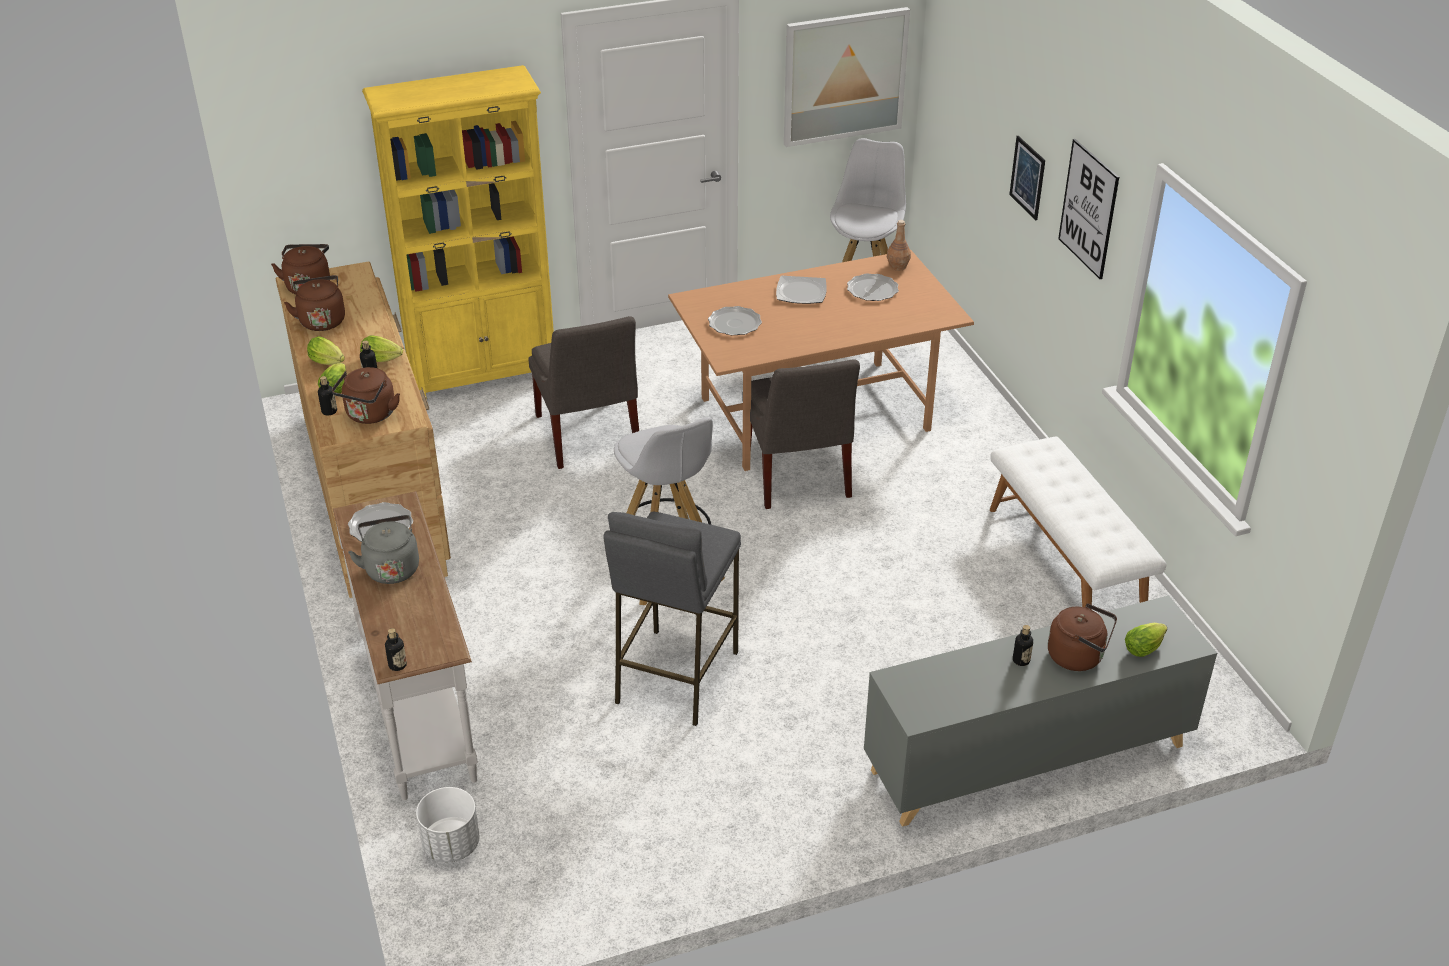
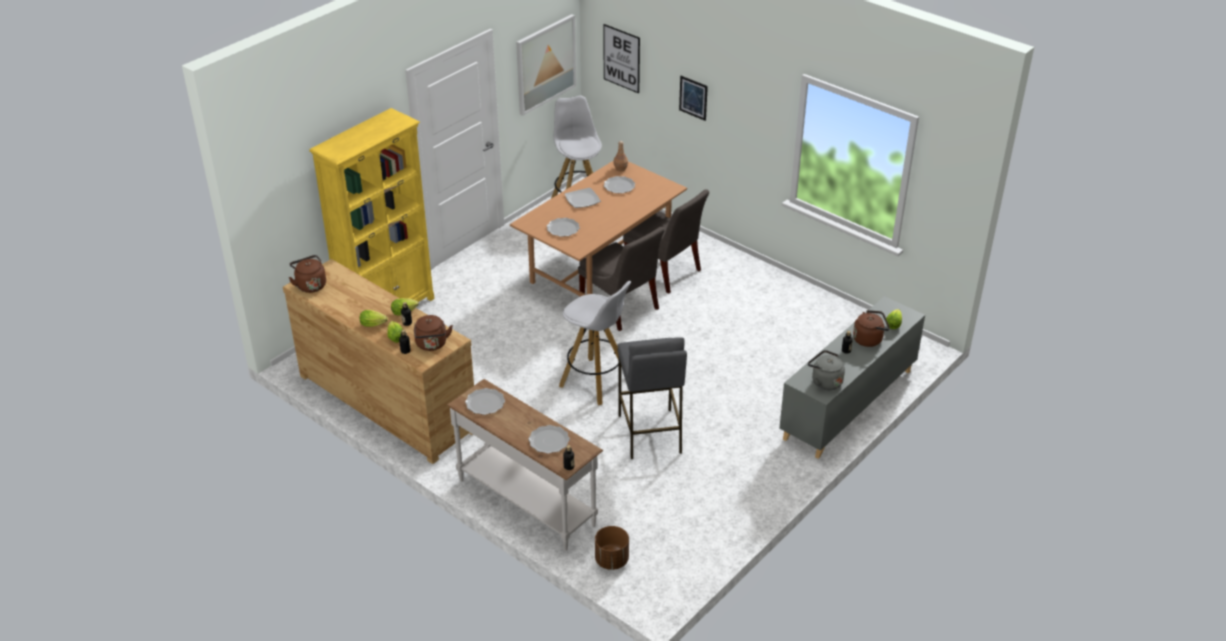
camera: 30 degrees left, 0 degrees up
(321, 320) = (342, 302): brown kettle -> none
(391, 568) = (514, 422): grey kettle -> grey kettle (824, 382)
(408, 615) = (549, 441): none -> plate
(451, 845) = (611, 560): white planter -> brown planter
(588, 437) = (485, 326): grey chair -> grey chair (664, 272)
(1066, 562) = (791, 303): white bench -> none
(1088, 209) = (749, 107): picture -> picture (621, 58)

